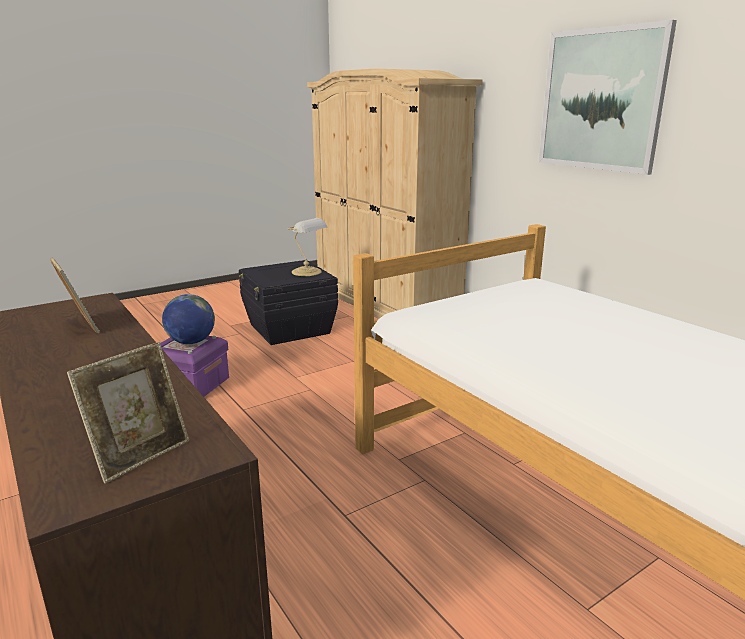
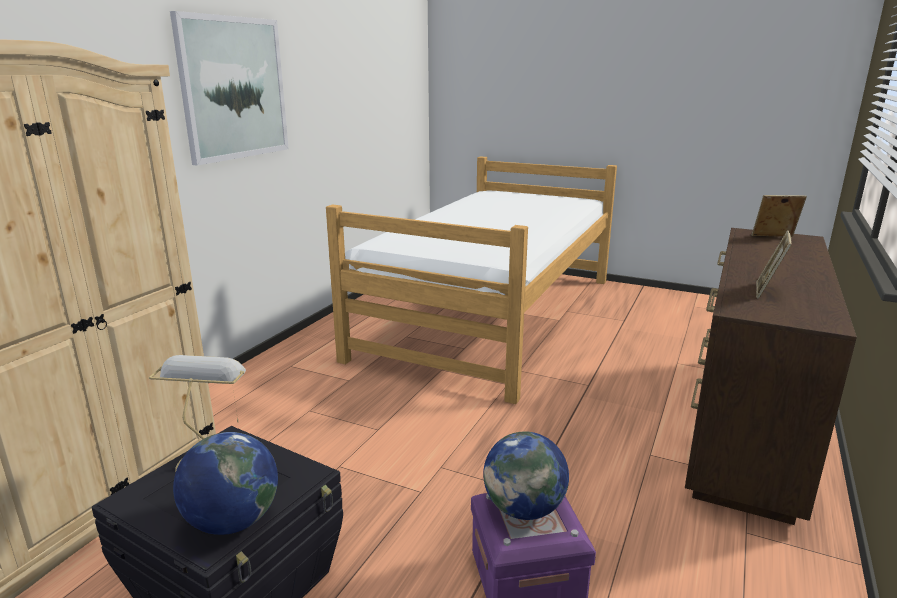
camera: 120 degrees left, 0 degrees up
(259, 272) = (232, 521): none -> globe

